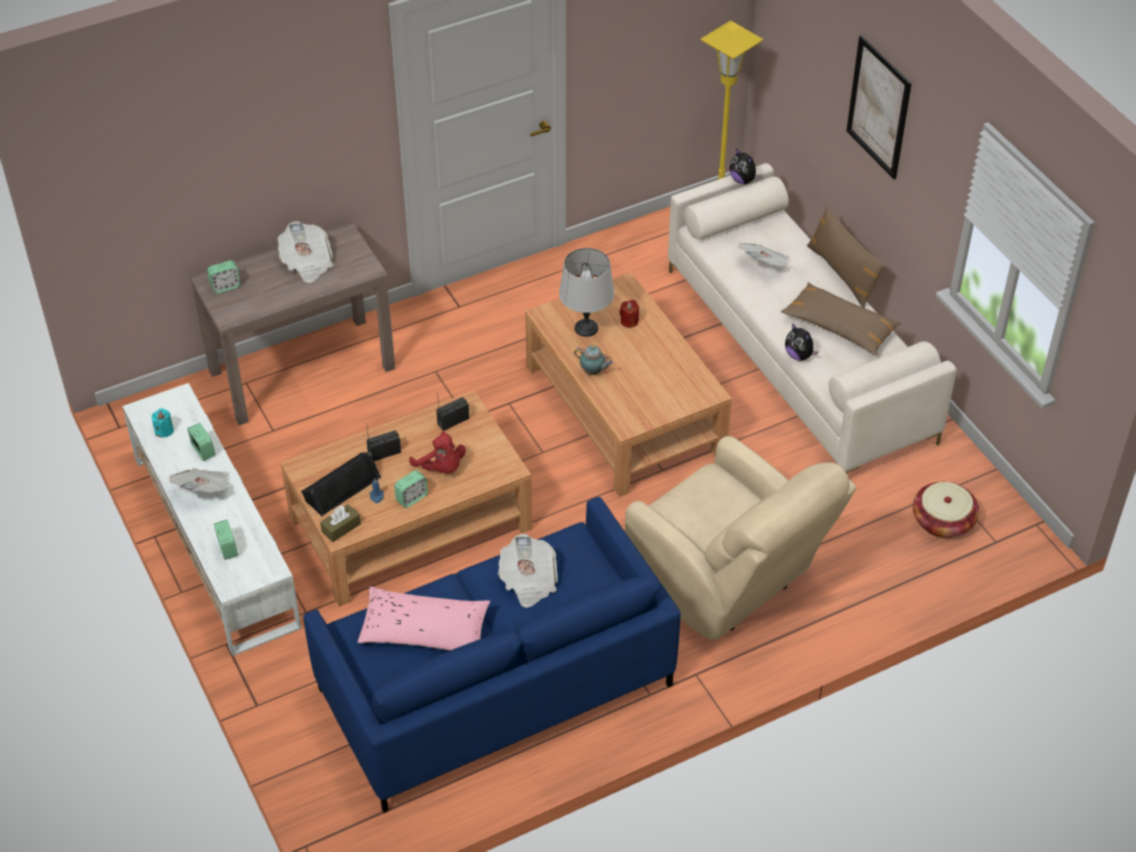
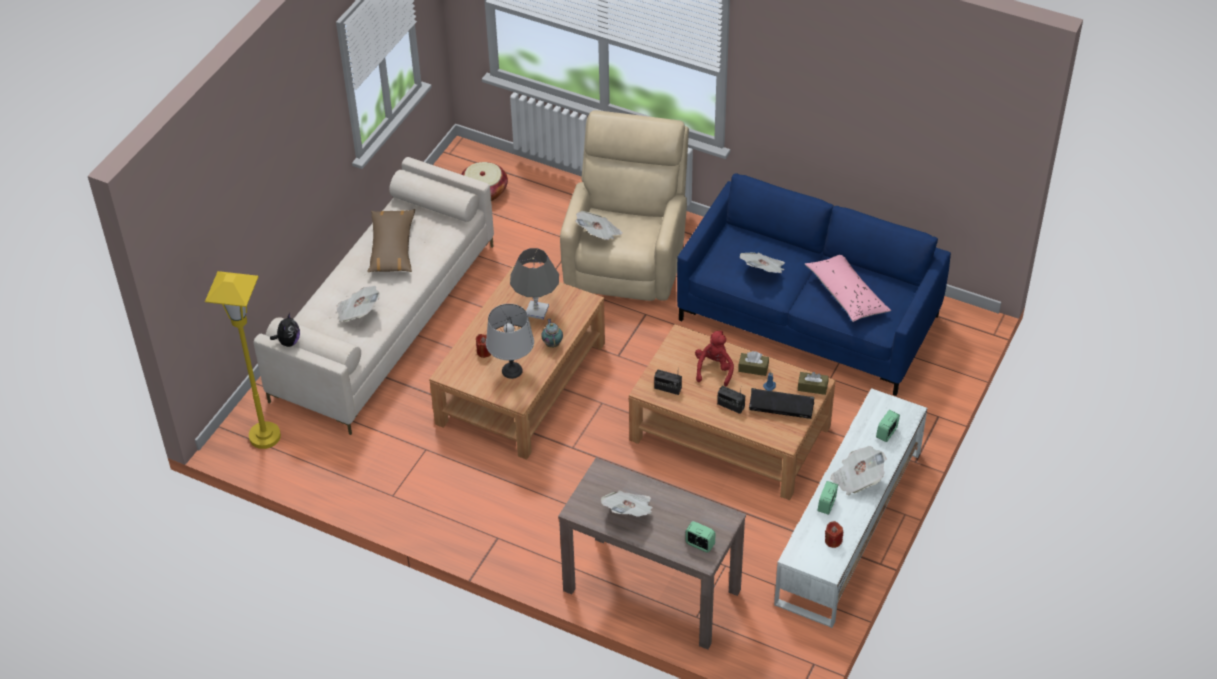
camera: 125 degrees left, 0 degrees up
(164, 431) = (833, 541): turquoise candle -> red candle
(411, 498) = (753, 368): alarm clock -> brown tissue box
(649, 383) = (536, 311): none -> grey table lamp
(718, 487) = (599, 234): none -> newspaper
(799, 355) = (439, 255): plush toy -> none
(842, 274) = (332, 270): brown pillow -> none
(878, 107) = (277, 159): picture -> none

